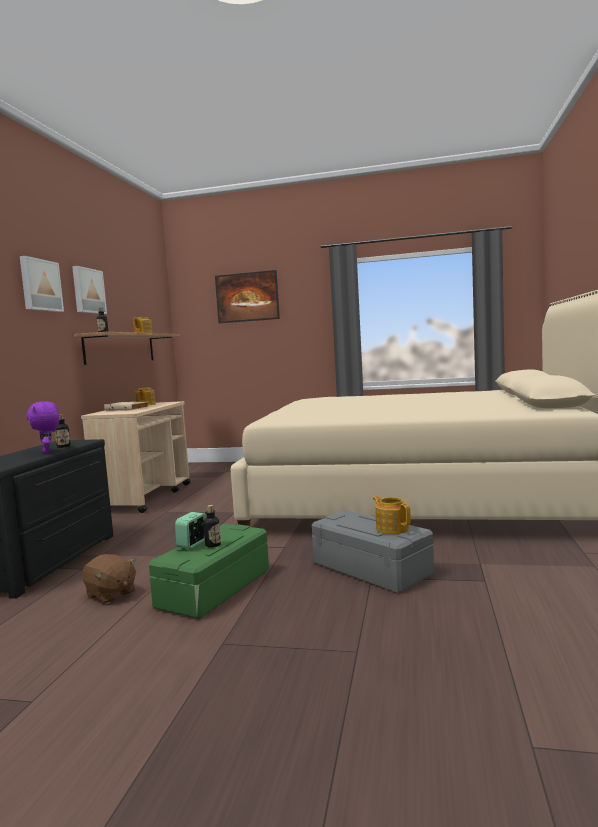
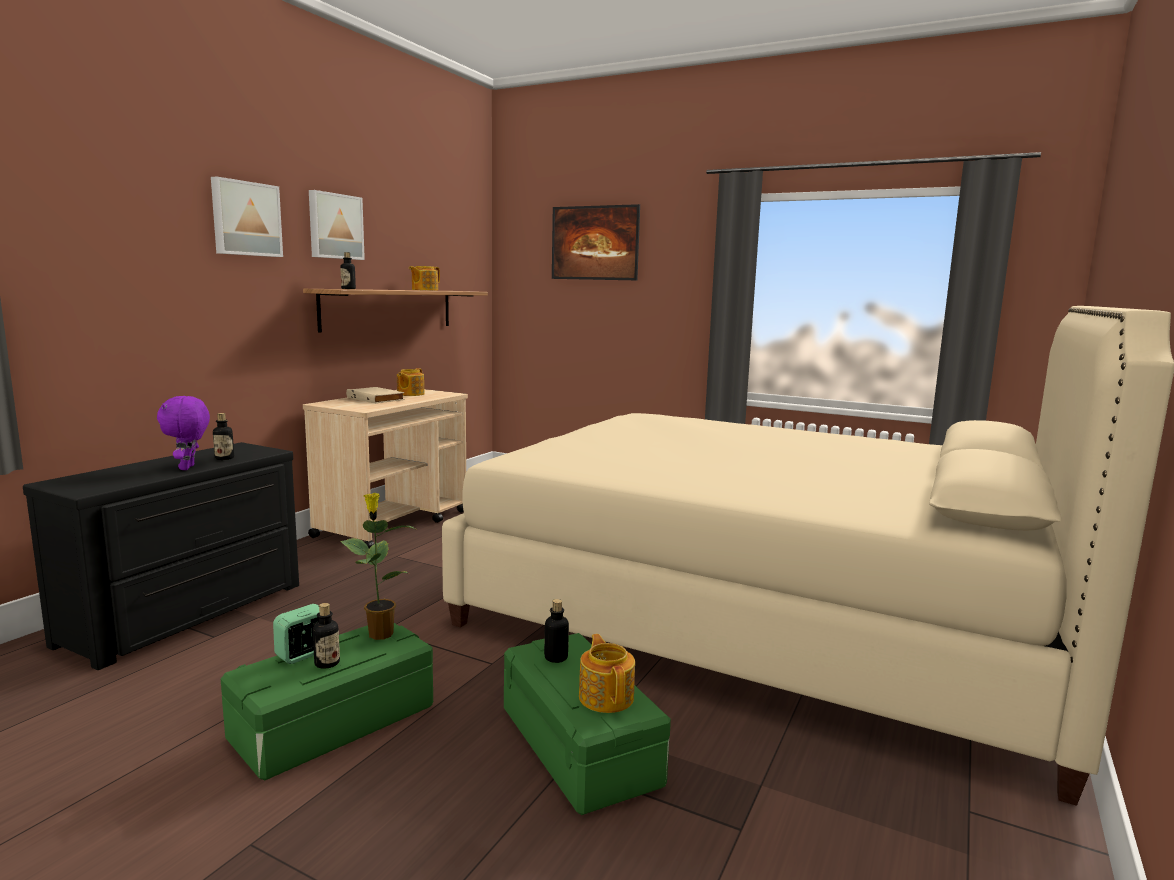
camera: 15 degrees right, 5 degrees up
(110, 595) = (202, 696): brown plush toy -> none
(229, 529) = (380, 633): none -> potted plant
(346, 520) = (556, 657): none -> bottle
(372, 568) = (581, 746): grey storage box -> green storage box

